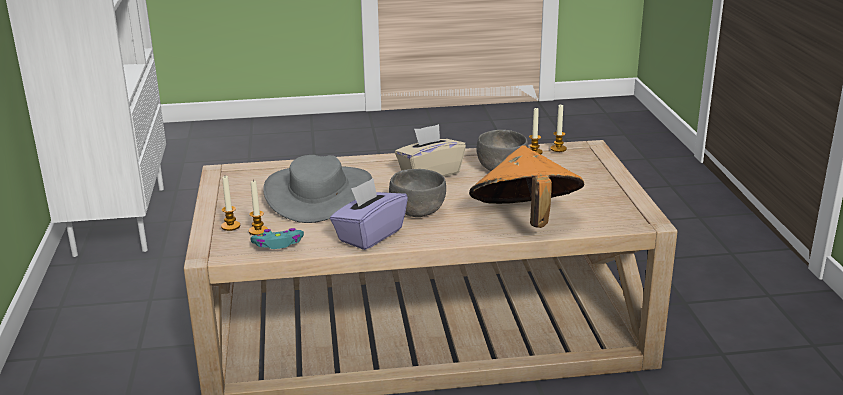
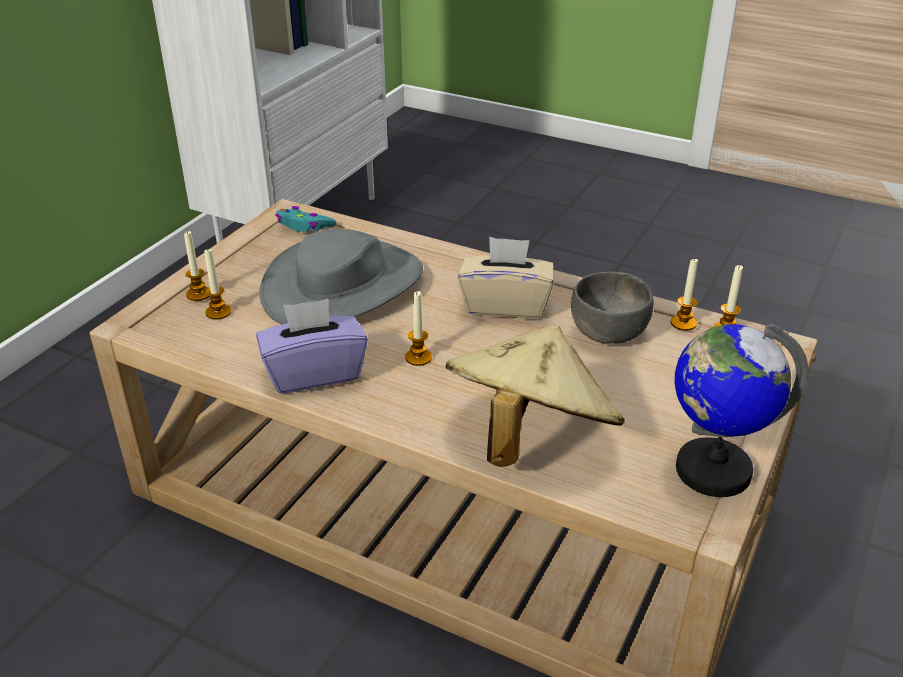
camera: 35 degrees right, 10 degrees up
(278, 244) = (209, 341): turquoise game controller -> turquoise game controller (304, 226)
(417, 210) = (418, 357): grey bowl -> candle
(524, 221) = (529, 437): orange hat -> beige hat
(624, 202) = (712, 470): none -> globe

